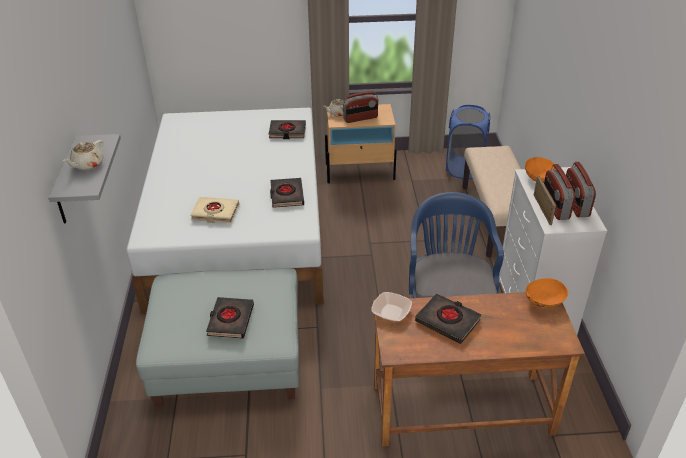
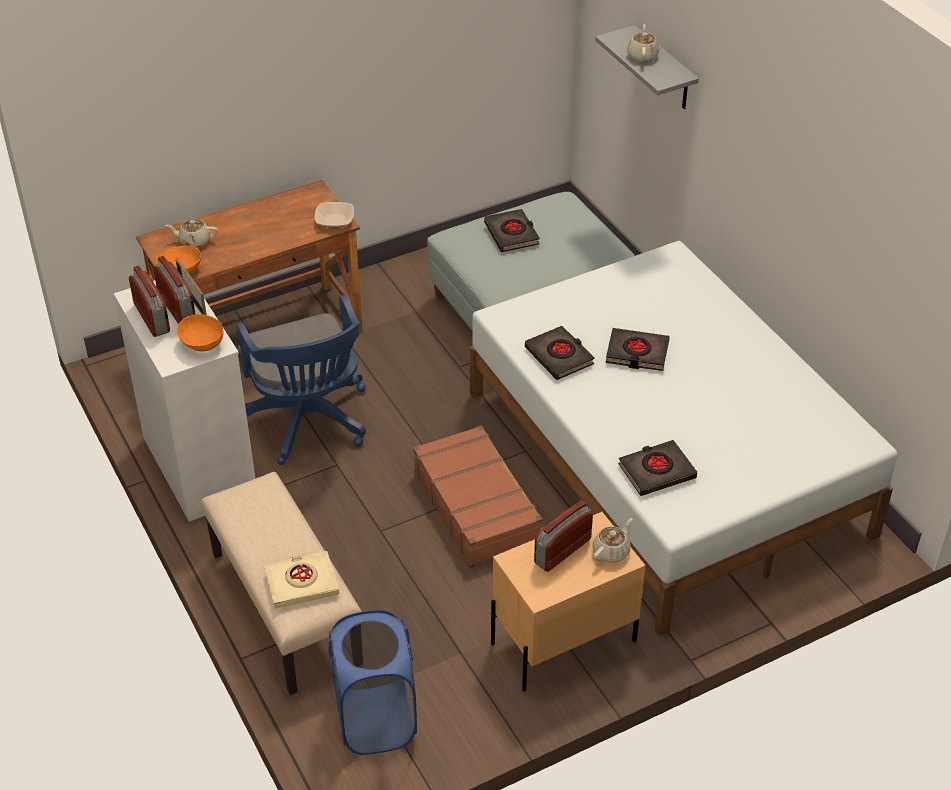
camera: 155 degrees right, 5 degrees up
(215, 213) = (626, 306): beige book -> beige book (301, 583)
(363, 236) = (477, 507): none -> brown suitcase
(448, 321) = (275, 228): black book -> black book (637, 353)
(527, 329) = (194, 241): none -> beige teapot

